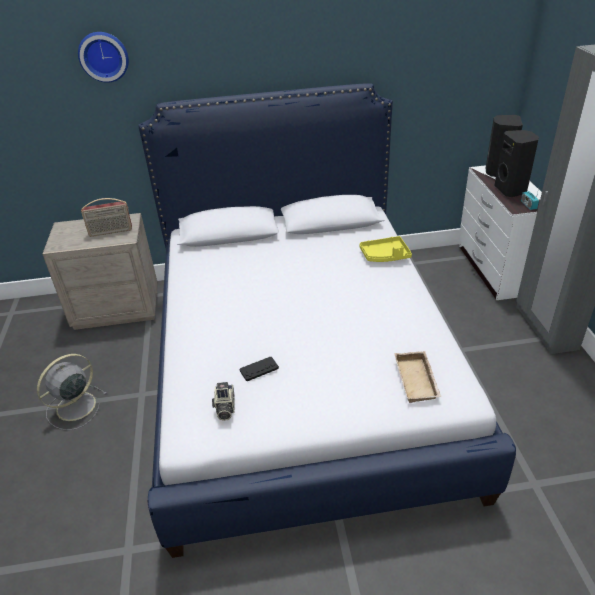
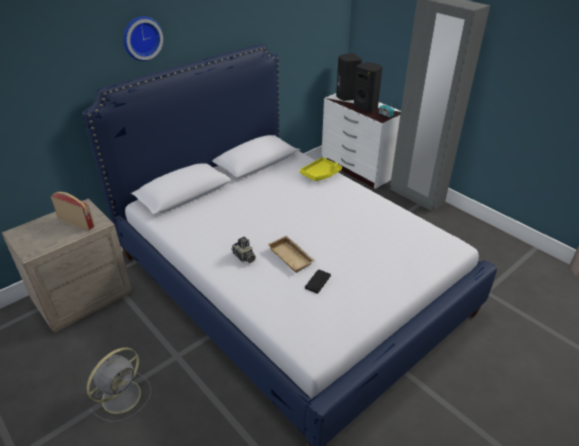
camera: 35 degrees left, 0 degrees up
(74, 407) = (123, 395): grey fan -> grey fan turned 150 degrees counterclockwise
(104, 56) = (38, 51): wall clock -> wall clock (141, 38)
(110, 232) = (77, 223): radio -> radio turned 105 degrees counterclockwise
(224, 408) = (322, 318): camera -> camera (244, 257)
(418, 380) = (422, 247): beige tray -> beige tray (292, 256)

